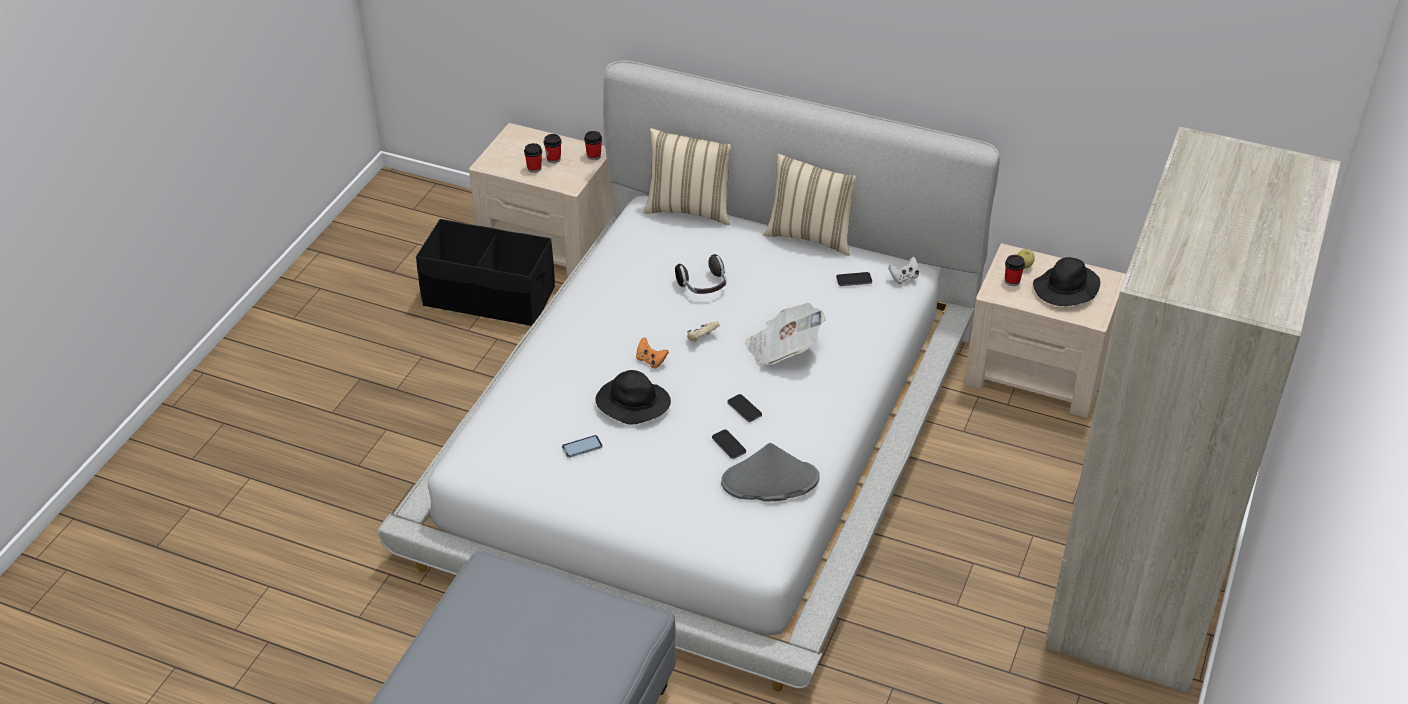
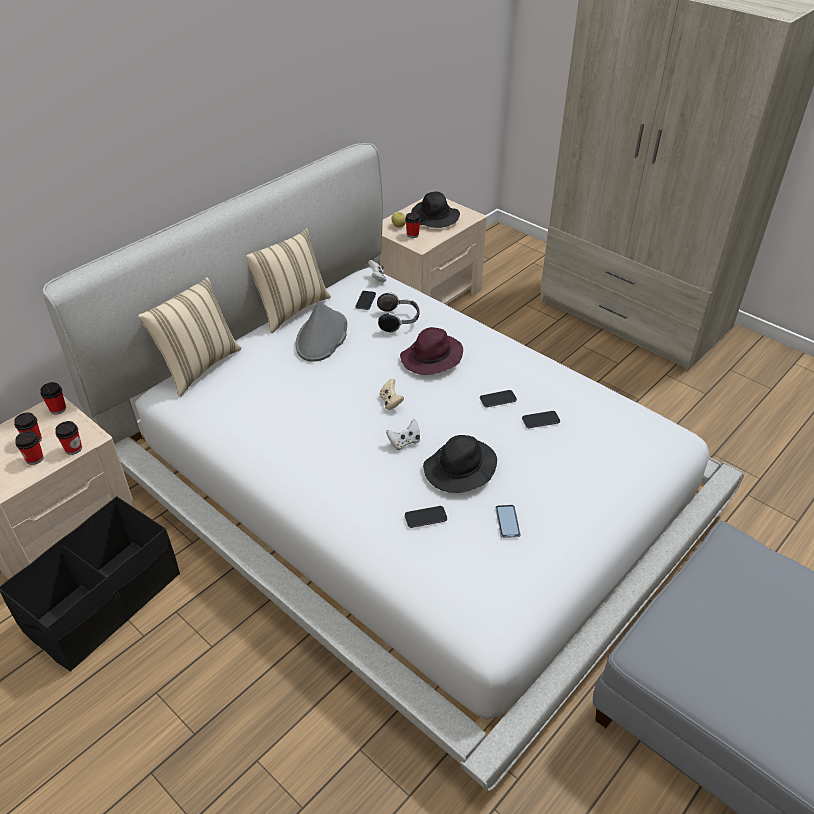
camera: 70 degrees left, 0 degrees up
(554, 182) = (73, 449): none -> cup
(564, 396) = (425, 518): none -> phone
(651, 361) = (404, 442): orange game controller -> white game controller
(703, 286) = (319, 383): headphones -> headphones (398, 321)
(769, 481) = (593, 408): grey hat -> grey hat (322, 337)
(783, 349) = (431, 359): newspaper -> purple hat

